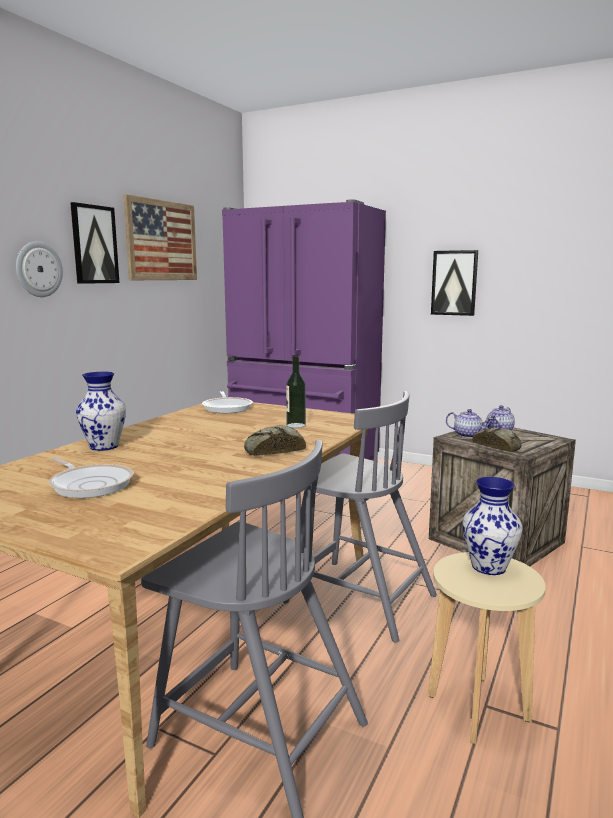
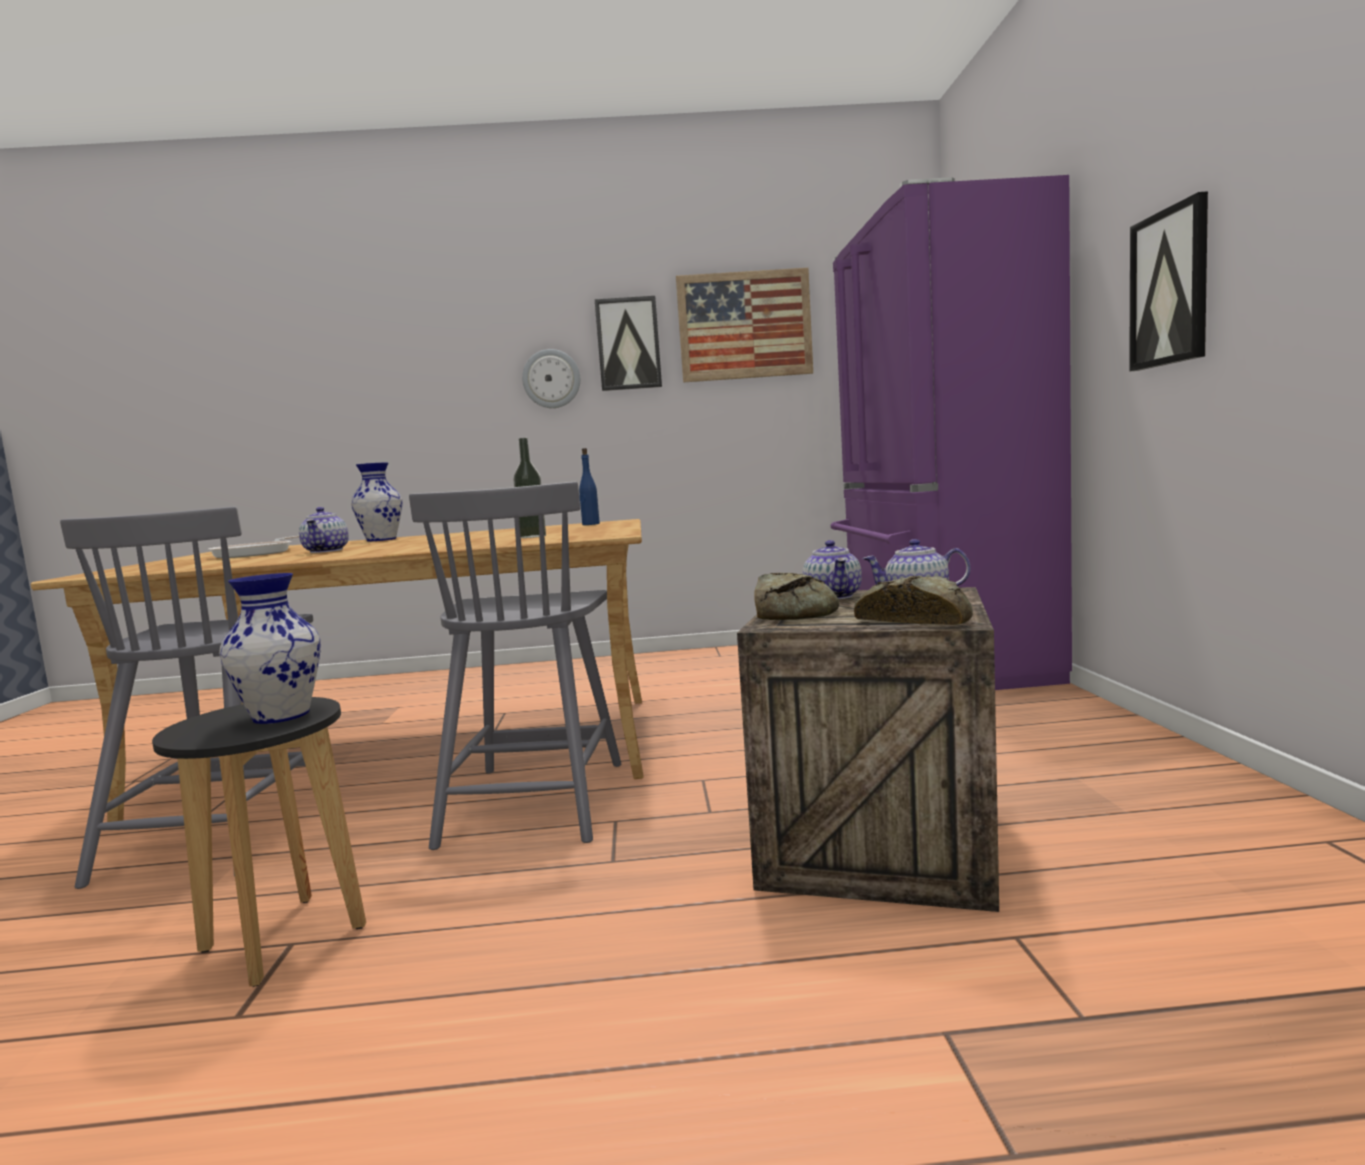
camera: 60 degrees right, 5 degrees down
(187, 465) = (327, 551): none -> teapot
(227, 407) = (590, 524): frying pan -> blue bottle
(272, 450) = (404, 548): bread -> bread (914, 619)
(477, 707) = (284, 938): beige stool -> black stool

